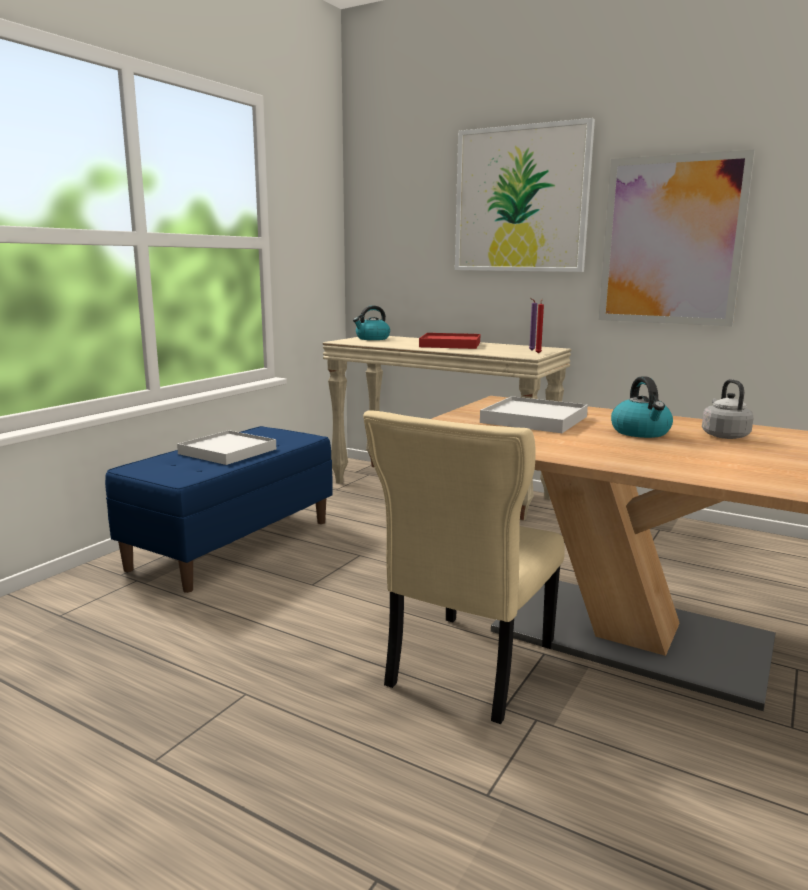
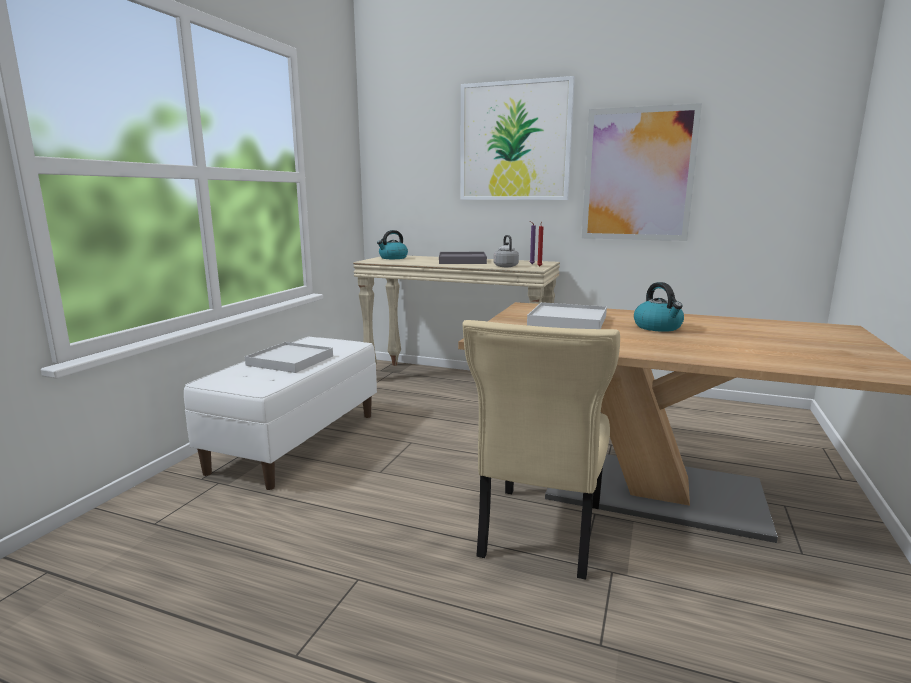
camera: 10 degrees left, 0 degrees up
(233, 543) = (296, 441): blue bench -> white bench
(450, 344) = (462, 261): red tray -> grey tray
(723, 435) = (720, 326): grey kettle -> grey kettle (505, 266)

